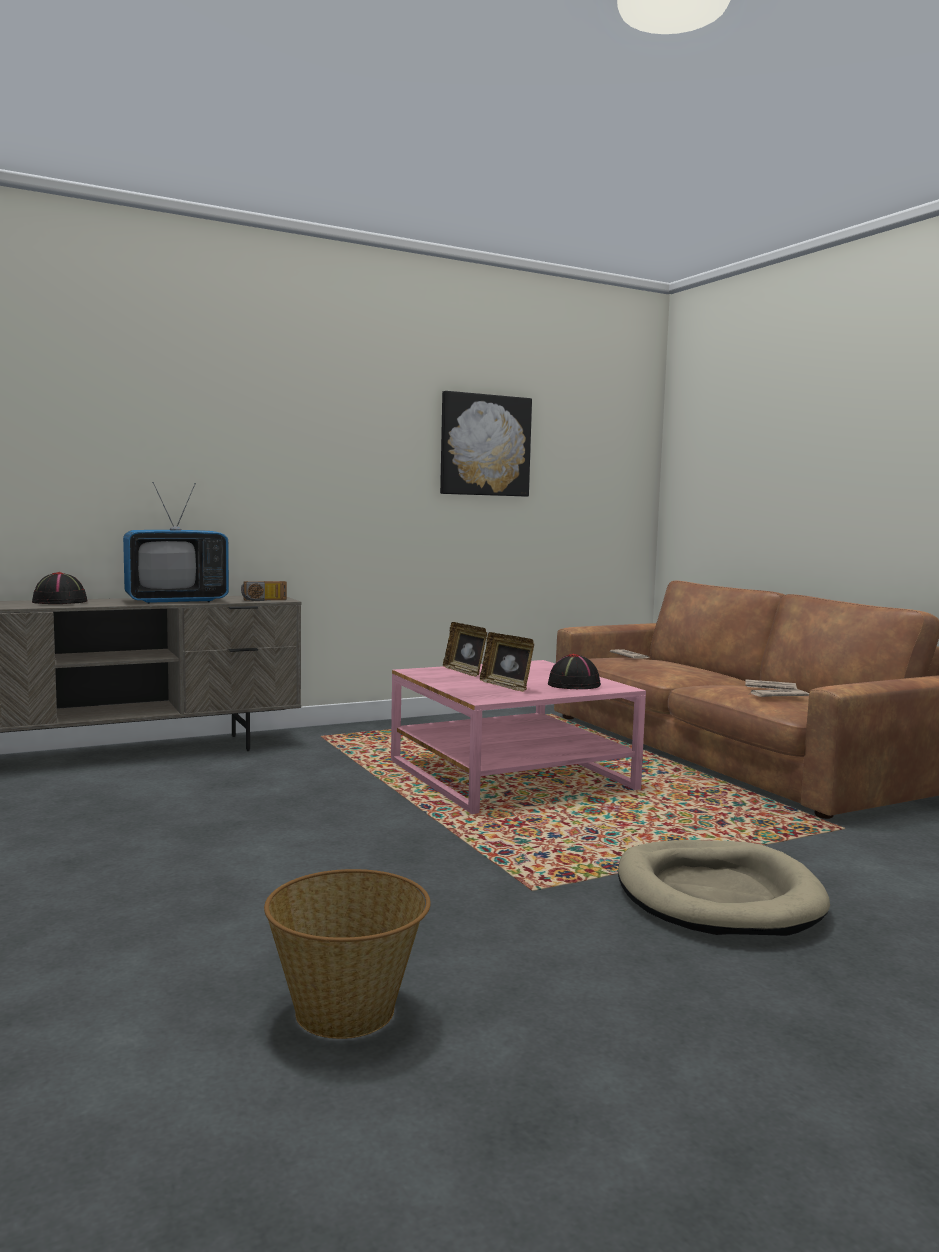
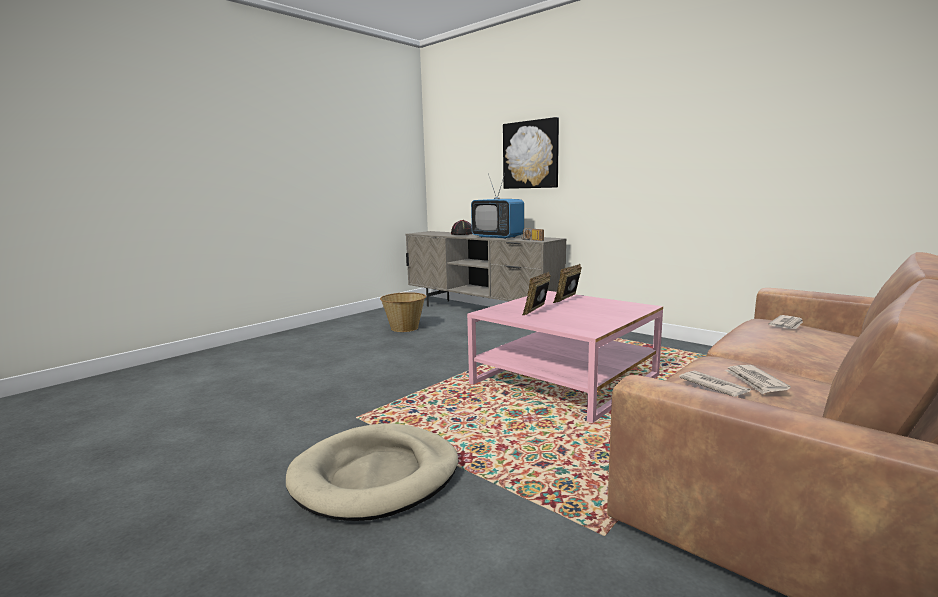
camera: 70 degrees right, 5 degrees up
(347, 1010) = (215, 405): basket -> basket (404, 328)
(485, 445) = (731, 120): picture -> picture (531, 155)
(574, 685) = (574, 322): black hat -> none

